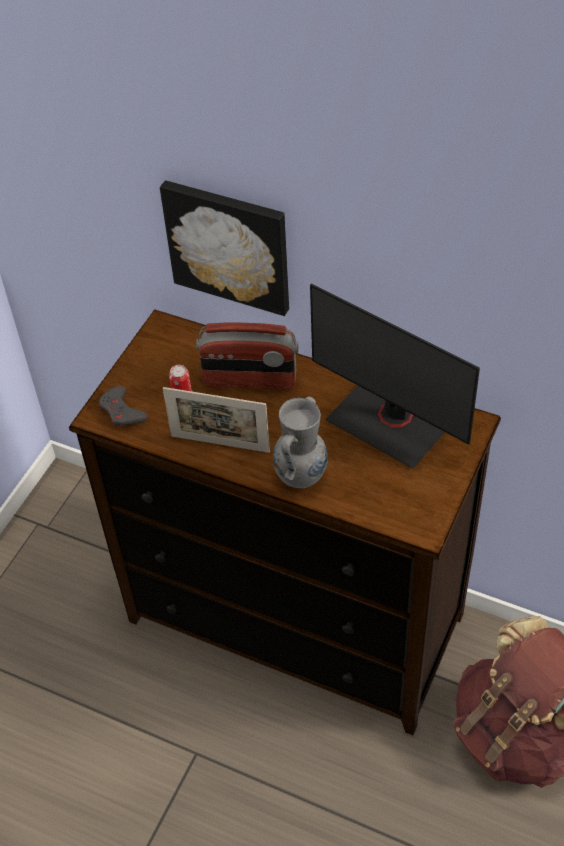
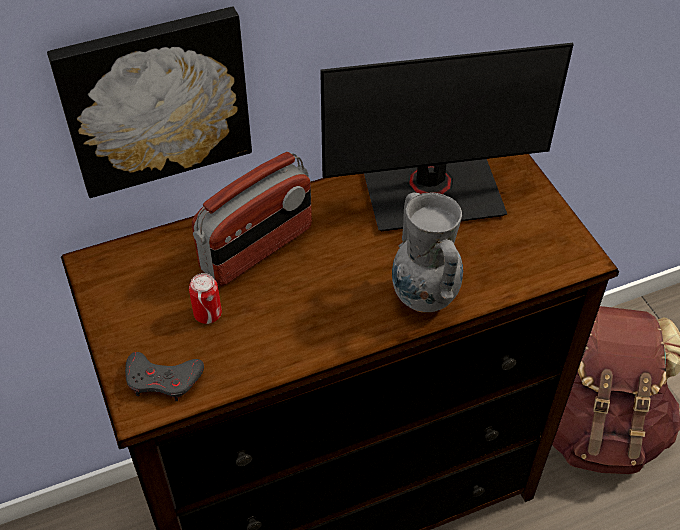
camera: 50 degrees left, 0 degrees up
(220, 444) = (309, 329): picture frame -> none

